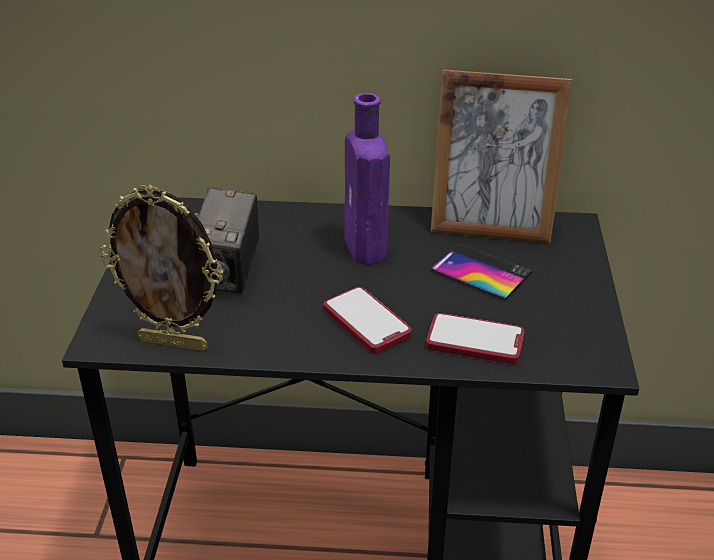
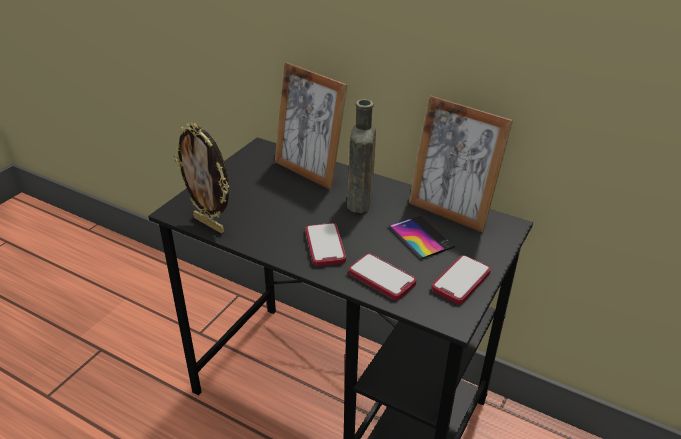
camera: 25 degrees right, 0 degrees up
(229, 274) = (269, 194): camera -> none
(260, 224) = (309, 171): none -> picture frame
(367, 250) = (359, 203): purple bottle -> brown bottle
(573, 313) = (461, 281): none -> phone

